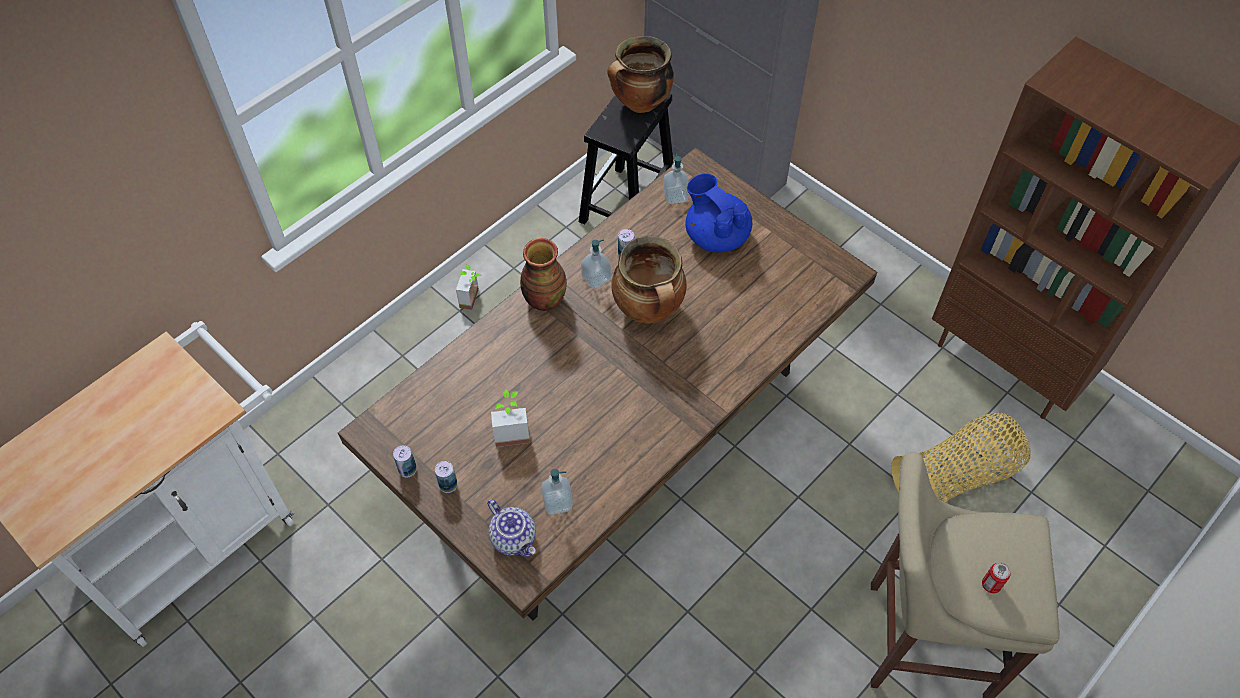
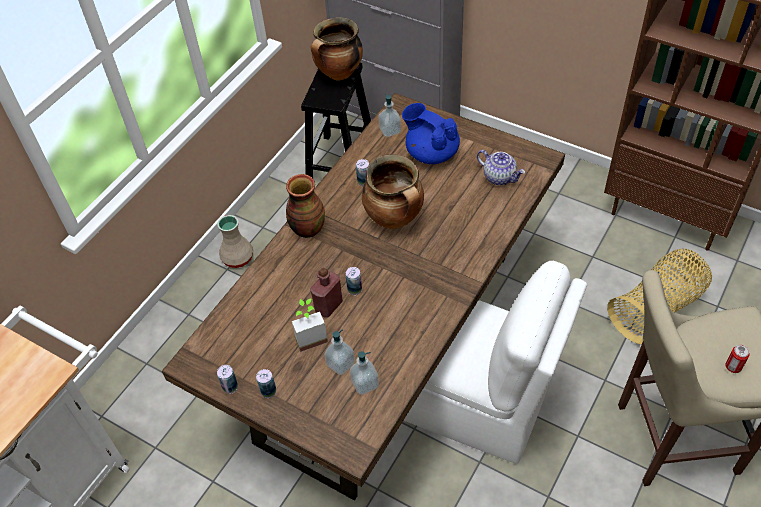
camera: 10 degrees left, 5 degrees down
(474, 299) = (237, 257): potted plant -> beige vase
(514, 538) = (337, 421): teapot -> teapot (500, 177)
(542, 400) = (328, 306): none -> red bottle
(577, 386) = (354, 289): none -> can
(596, 278) = (345, 204): soap dispenser -> soap dispenser (340, 364)
(706, 540) = (477, 402): none -> white chair

